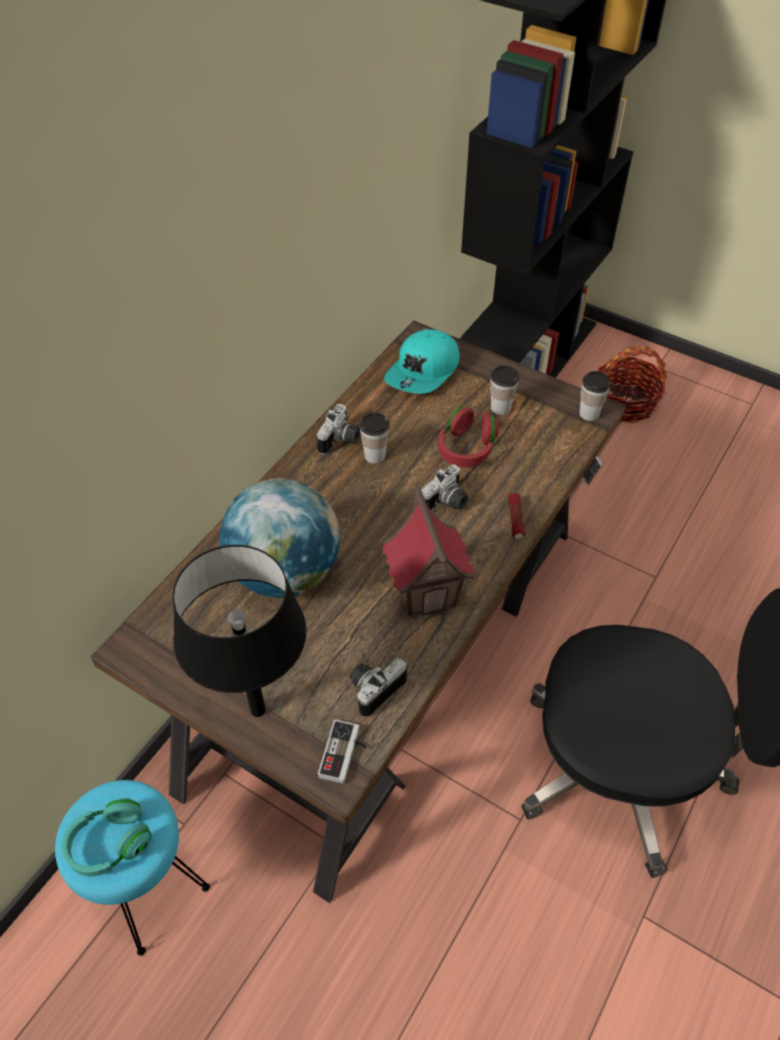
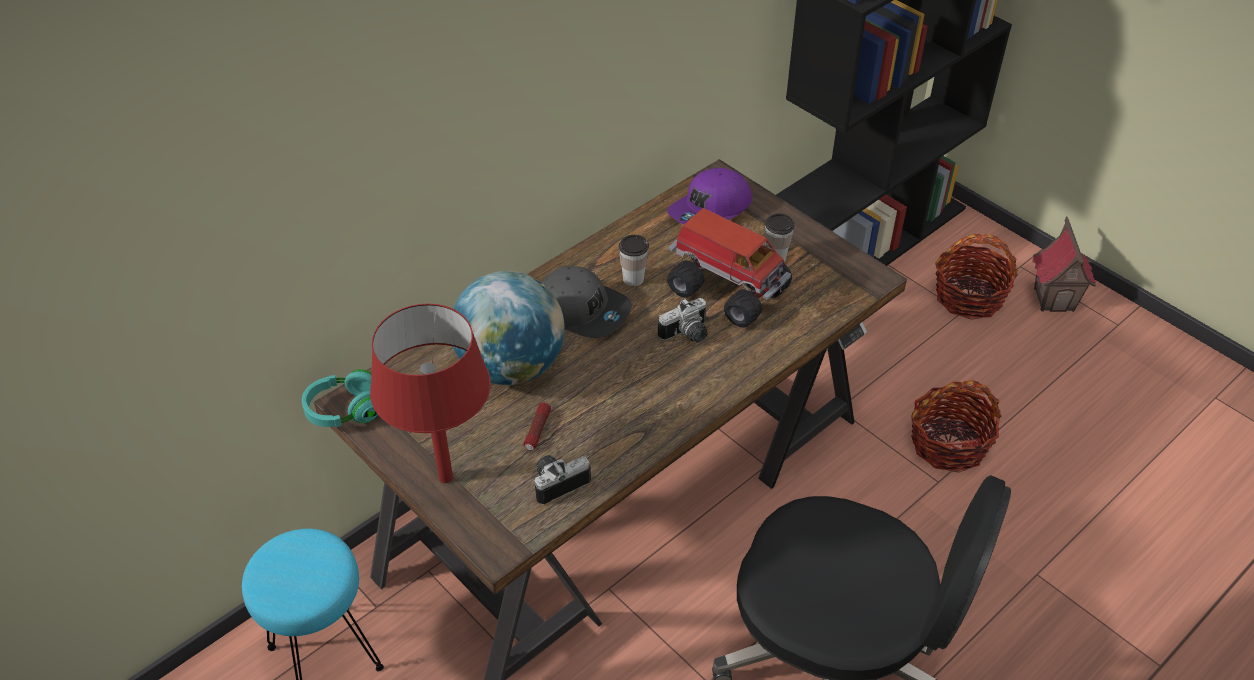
camera: 15 degrees right, 5 degrees down
(110, 844) = (291, 579): turquoise headphones -> turquoise headphones (345, 411)
(258, 710) = (446, 477): black table lamp -> red table lamp
(337, 497) = (583, 310): none -> grey cap
(341, 441) = (605, 259): camera -> none
(345, 754) = (511, 531): game controller -> none
(424, 372) = (711, 210): turquoise cap -> purple cap
(427, 592) = (638, 411): toy house -> toy house (1054, 299)
(466, 449) = (726, 289): red headphones -> toy truck
(515, 520) = (750, 363): flashlight -> flashlight (537, 431)
(589, 414) = (865, 279): cup -> none
(652, 540) = (948, 444): none -> basket

